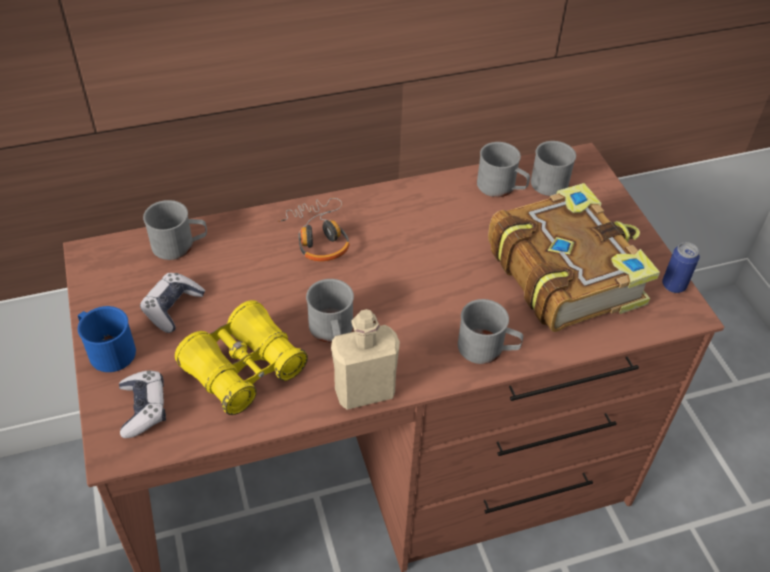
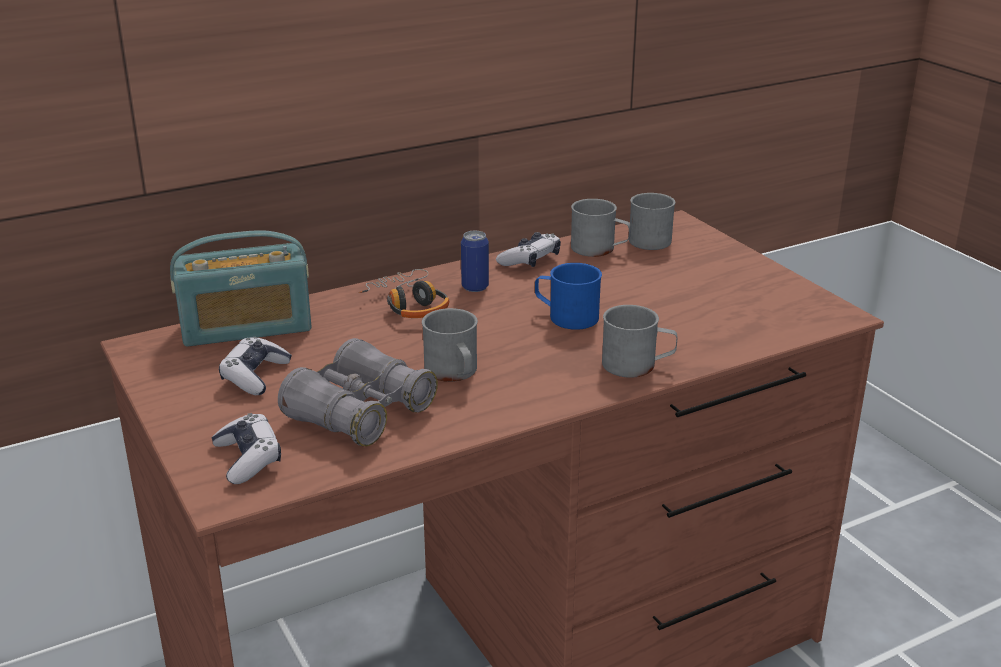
camera: 10 degrees left, 20 degrees down
(107, 350) = (185, 418): blue mug -> blue mug (566, 316)
(180, 245) = (246, 328): grey mug -> radio
(244, 369) = (360, 413): yellow binoculars -> grey binoculars
(364, 392) = (511, 414): beige bottle -> none
(437, 193) = (530, 260): none -> game controller
(565, 272) = (696, 301): book -> none
(674, 285) = (816, 298): can -> can (475, 287)

